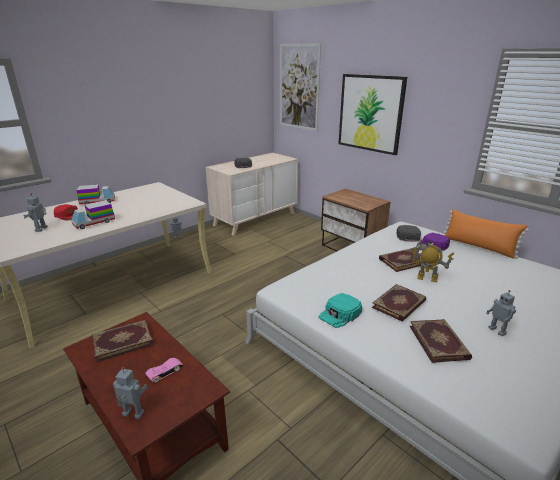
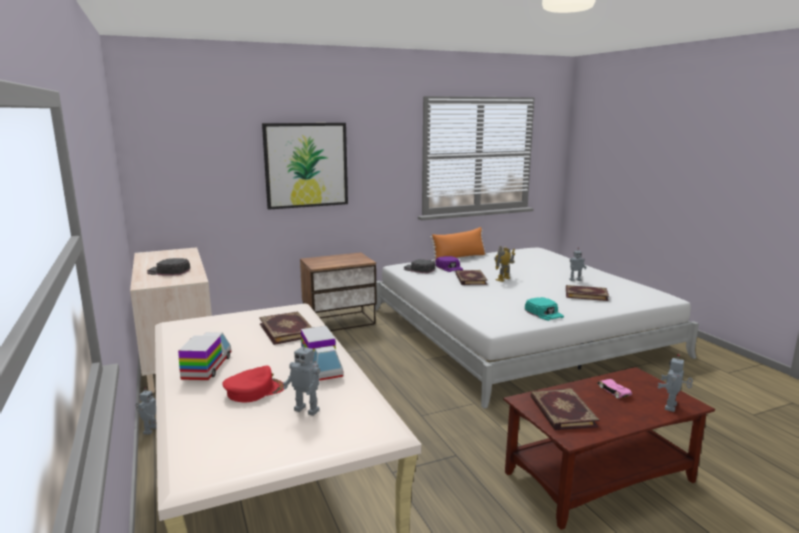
camera: 70 degrees left, 10 degrees down
(299, 87) = (179, 145): picture -> none
(399, 304) = (538, 293): book -> book (288, 330)

